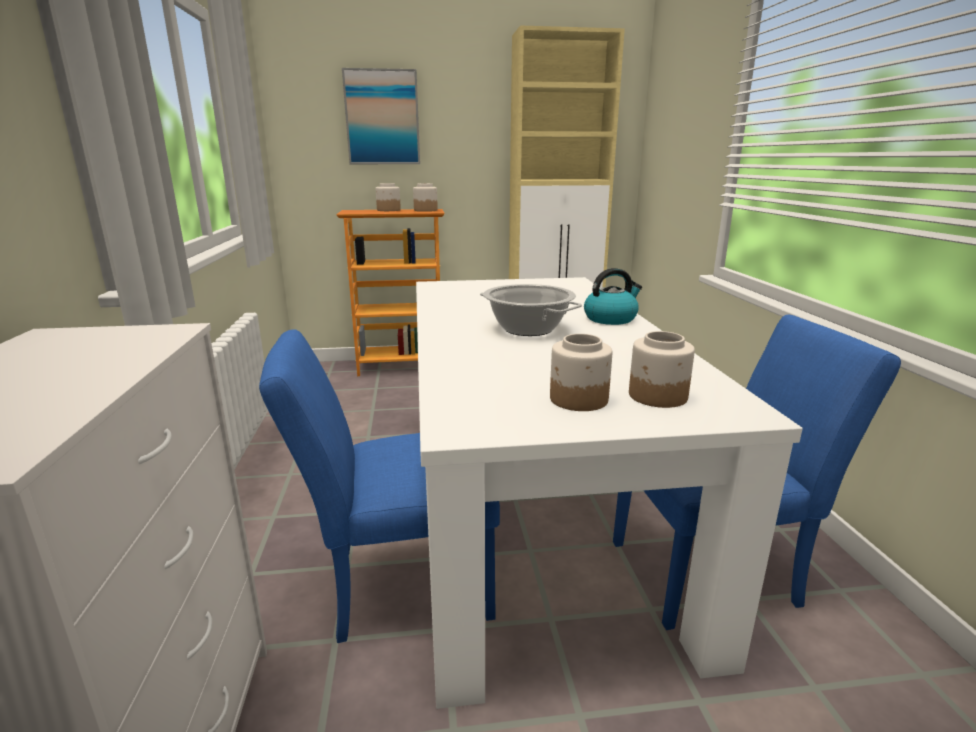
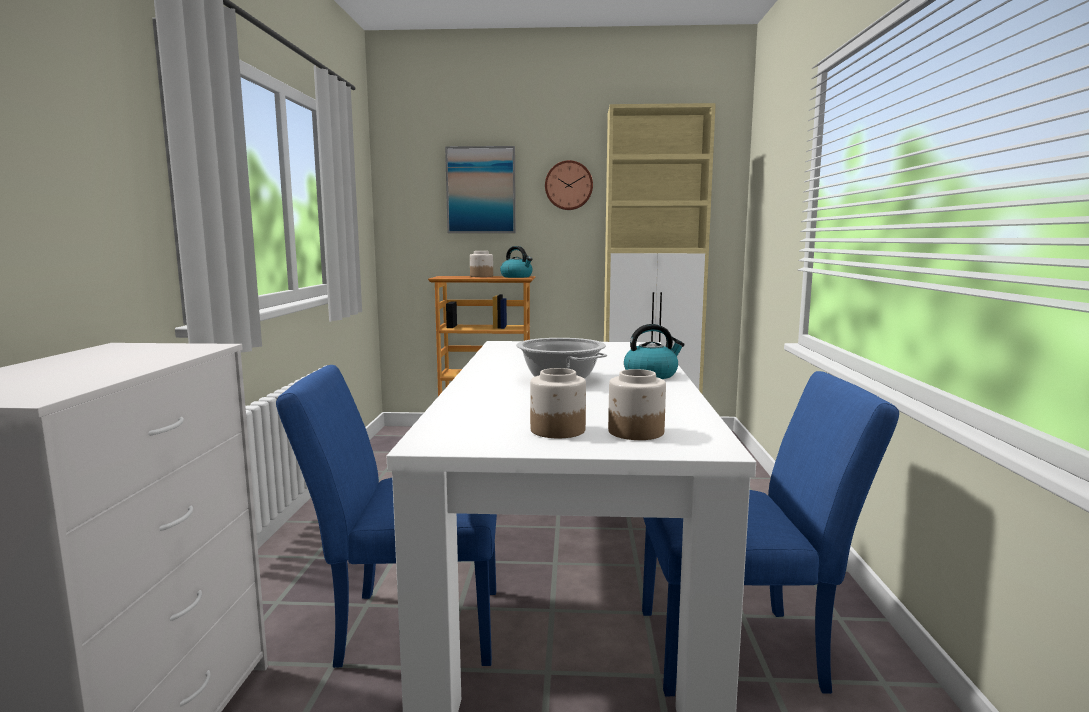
camera: 10 degrees right, 10 degrees down
(425, 210) = (517, 277): jar -> kettle
(473, 114) = (568, 185): none -> wall clock

